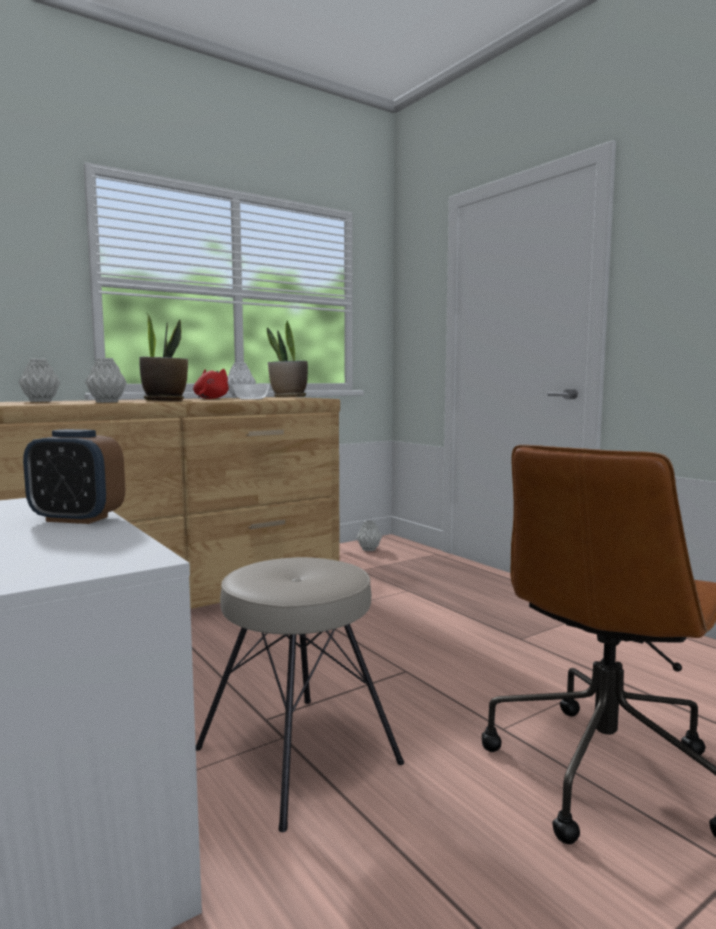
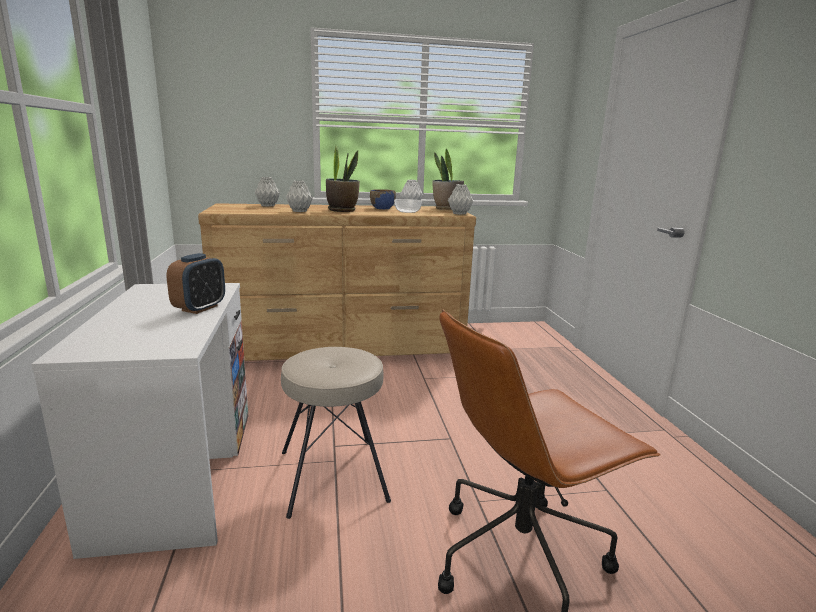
camera: 25 degrees right, 10 degrees up
(77, 519) = (200, 308): alarm clock -> alarm clock turned 105 degrees counterclockwise
(210, 398) = (382, 208): red plush toy -> blue bowl
(368, 549) = (512, 332): grey vase -> grey vase (459, 213)

